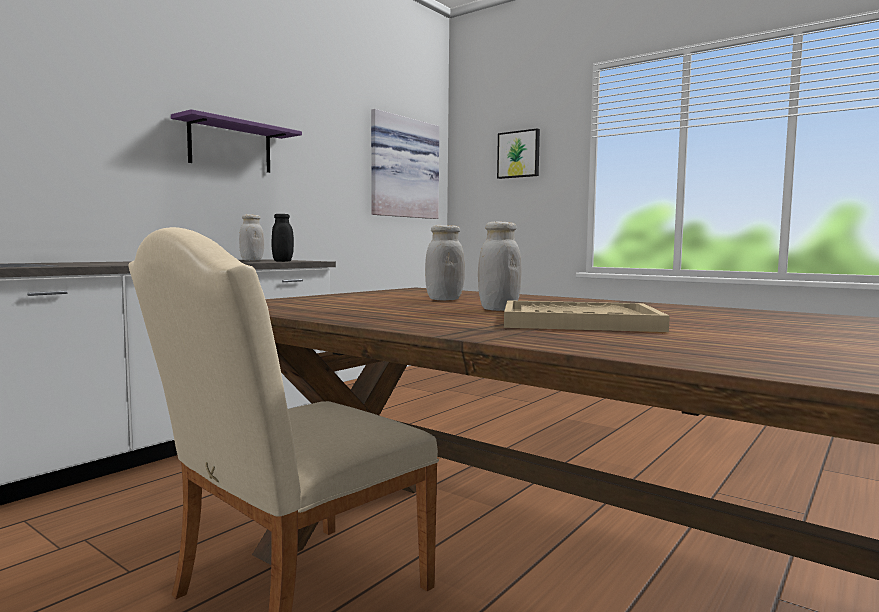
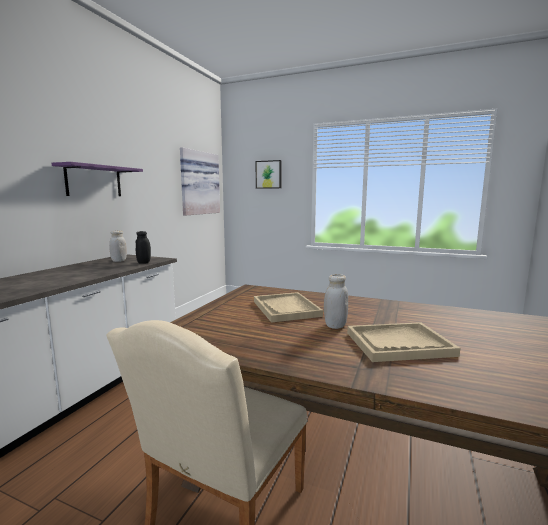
camera: 15 degrees left, 5 degrees up
(444, 299) = (286, 308): white jar -> beige tray

